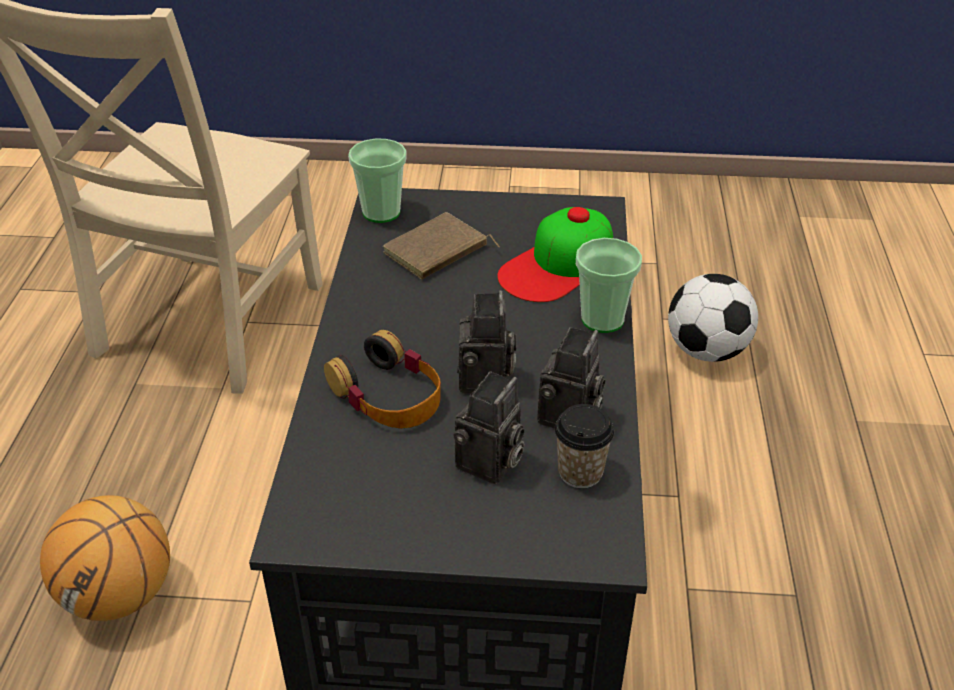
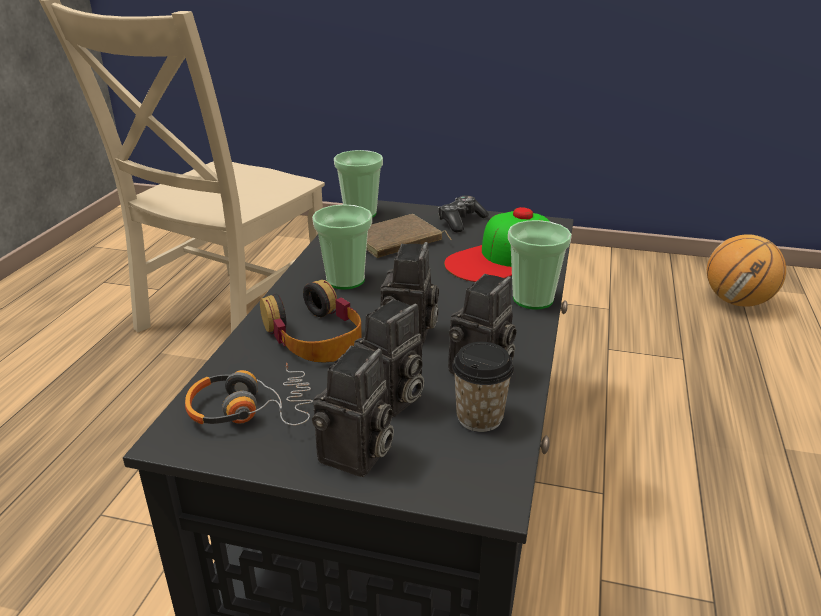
camera: 10 degrees right, 10 degrees down
(120, 595) = (80, 512): basketball -> basketball (737, 301)
(355, 491) = (251, 409): none -> headphones
(396, 315) = (345, 280): none -> cup
(475, 531) = (356, 457): none -> camera
(500, 213) = (461, 221): none -> game controller
(706, 351) = (645, 377): football -> none

